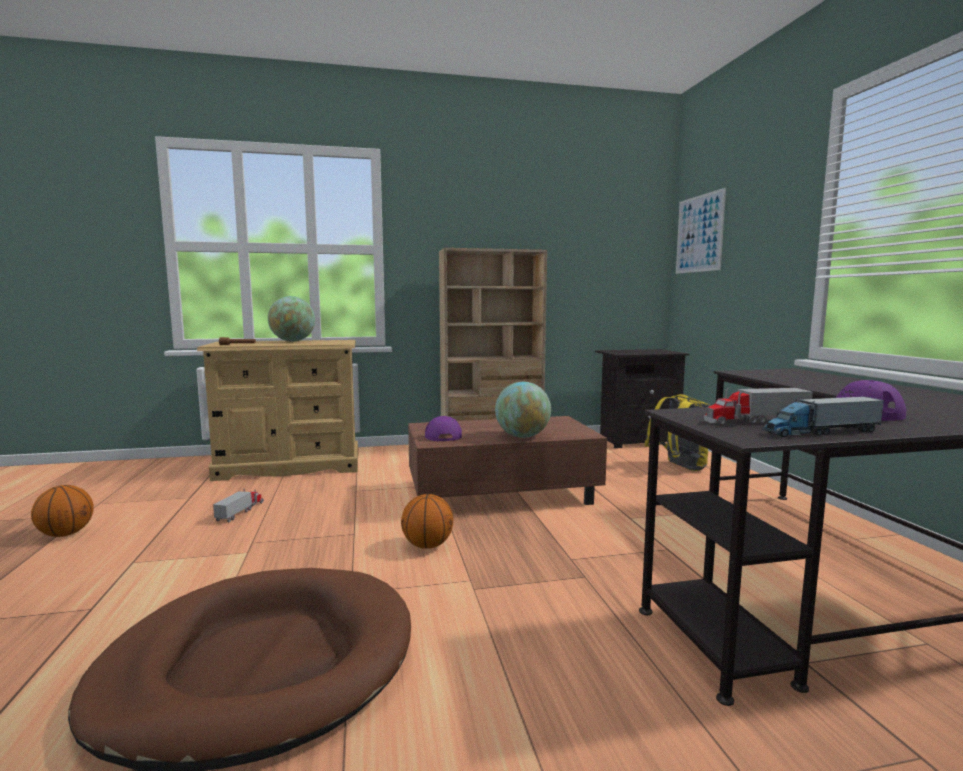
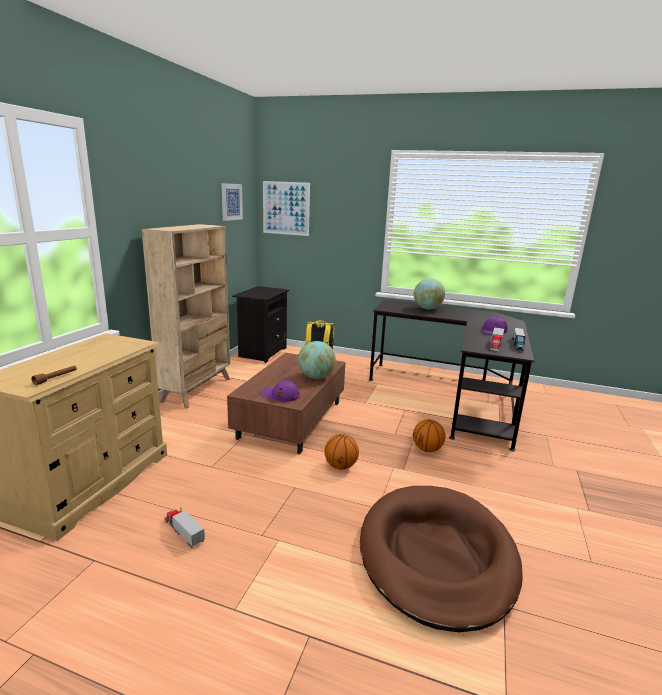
camera: 60 degrees left, 10 degrees up
(66, 534) = (92, 668): basketball -> basketball (427, 449)
(292, 341) = (65, 353): globe -> globe (427, 308)
(611, 230) = (231, 202): none -> picture

